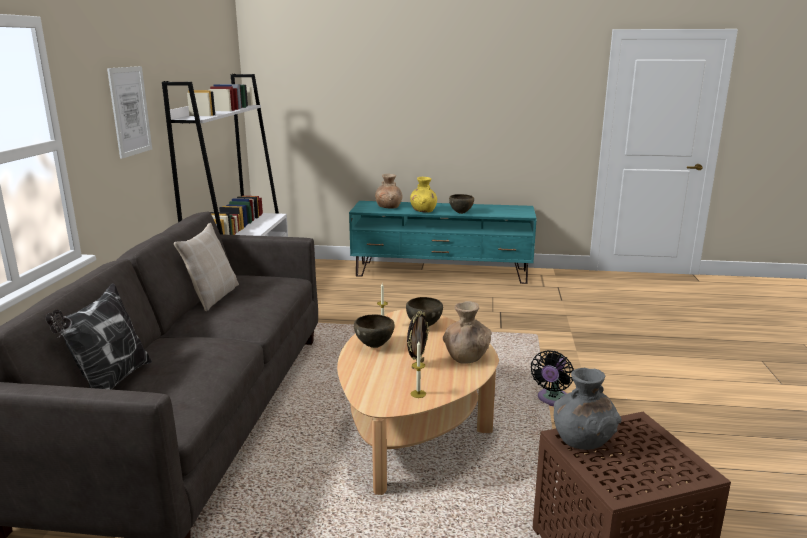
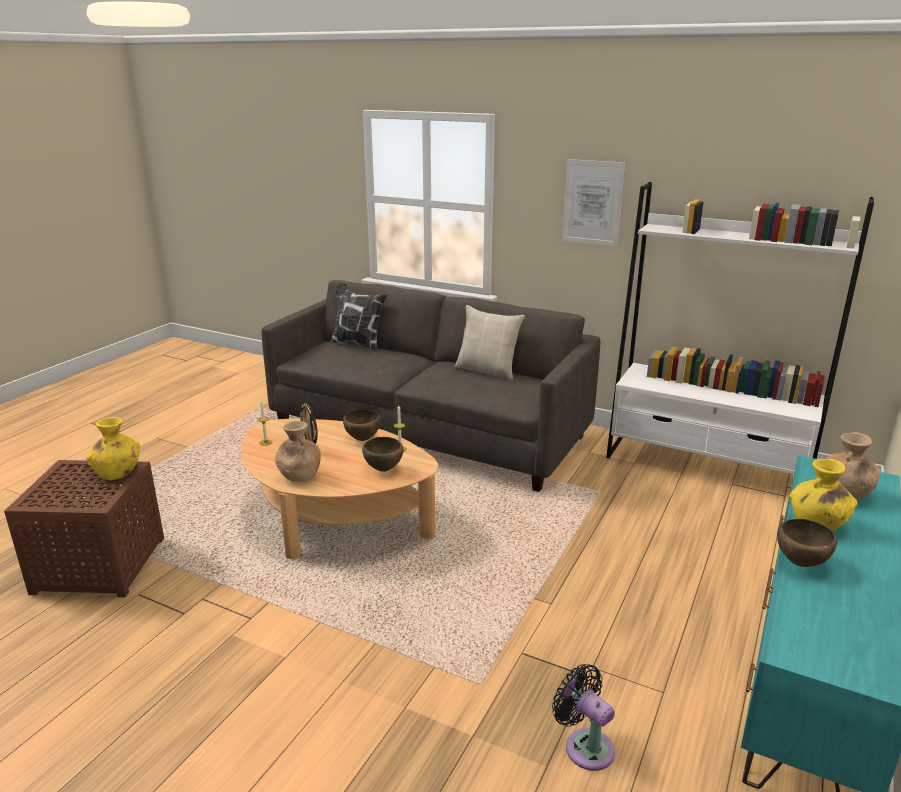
camera: 110 degrees right, 5 degrees up
(552, 400) = (304, 621): black fan -> black fan (585, 746)
(582, 440) = (118, 472): grey vase -> yellow vase

